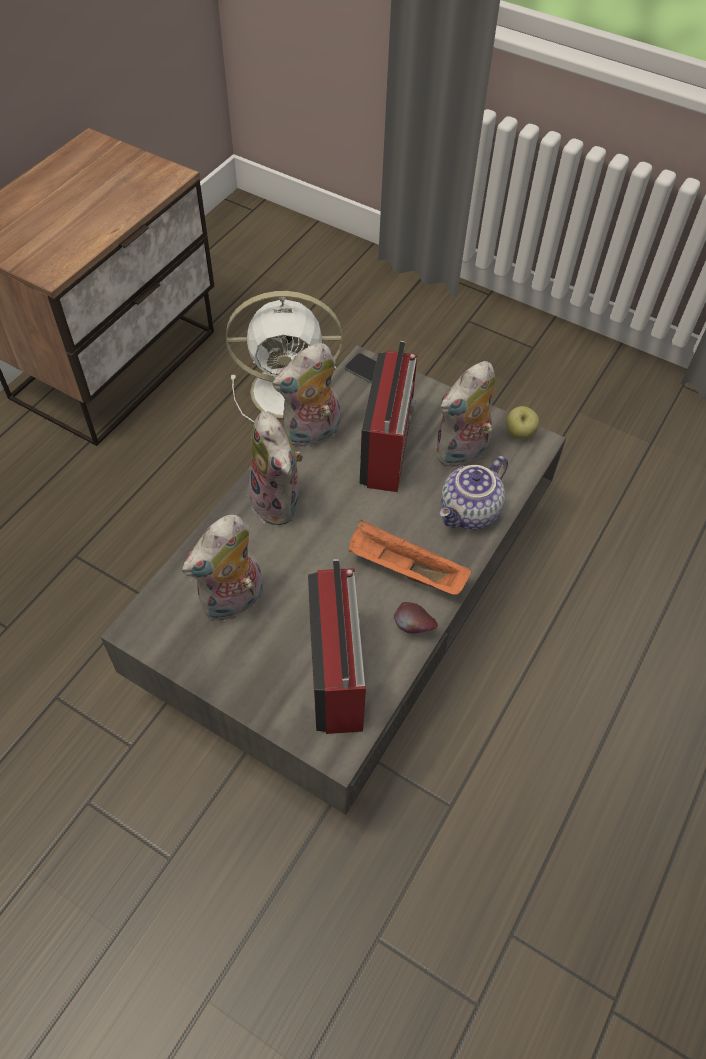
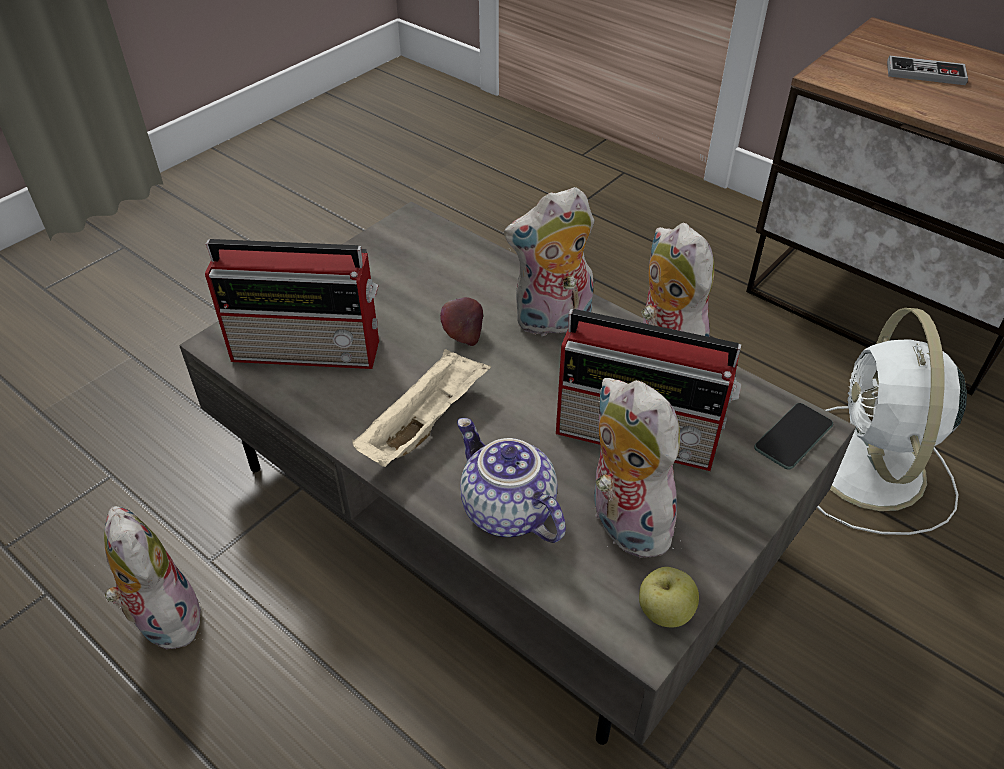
camera: 100 degrees right, 10 degrees down
(50, 220) = (925, 73): none -> game controller
(233, 602) = (421, 281): plush toy -> plush toy (163, 617)
(404, 570) = (425, 423): orange tray -> beige tray
(414, 628) = (339, 420): apple -> apple (462, 336)

